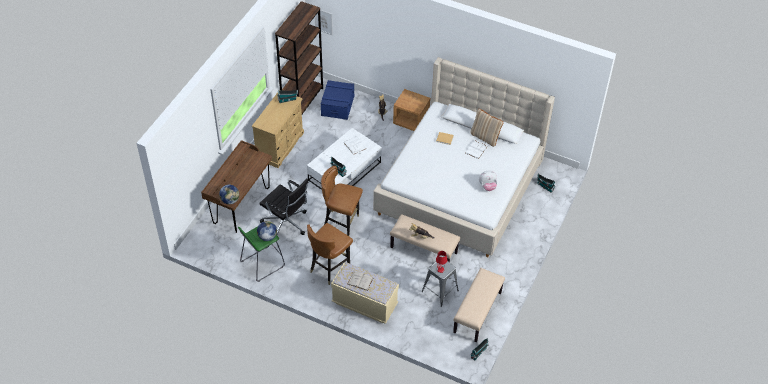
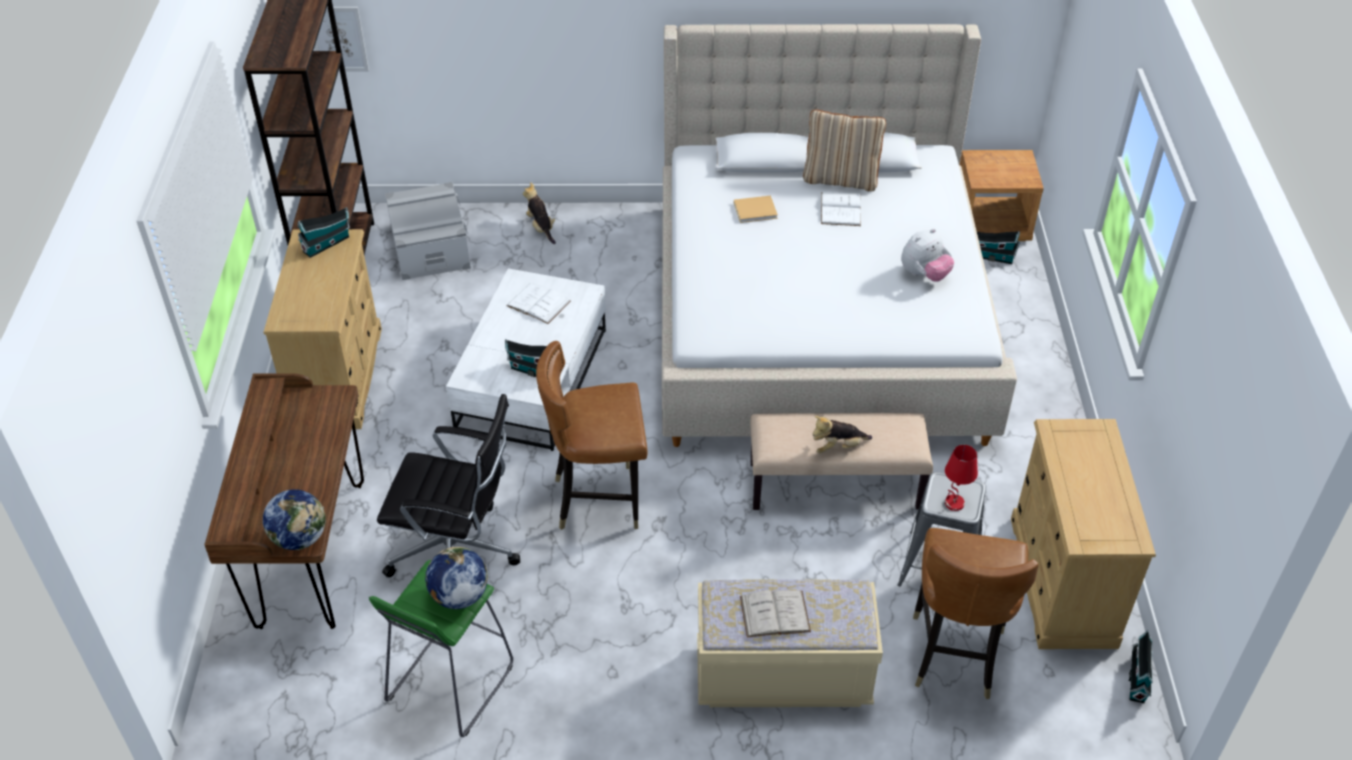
camera: 25 degrees left, 5 degrees down
(329, 268) = (635, 622): brown chair -> brown chair (954, 654)
(337, 106) = (430, 247): blue storage box -> grey storage box
(411, 121) = (618, 225): brown nightstand -> brown nightstand (991, 224)
(478, 313) = (1062, 581): beige bench -> beige dresser

